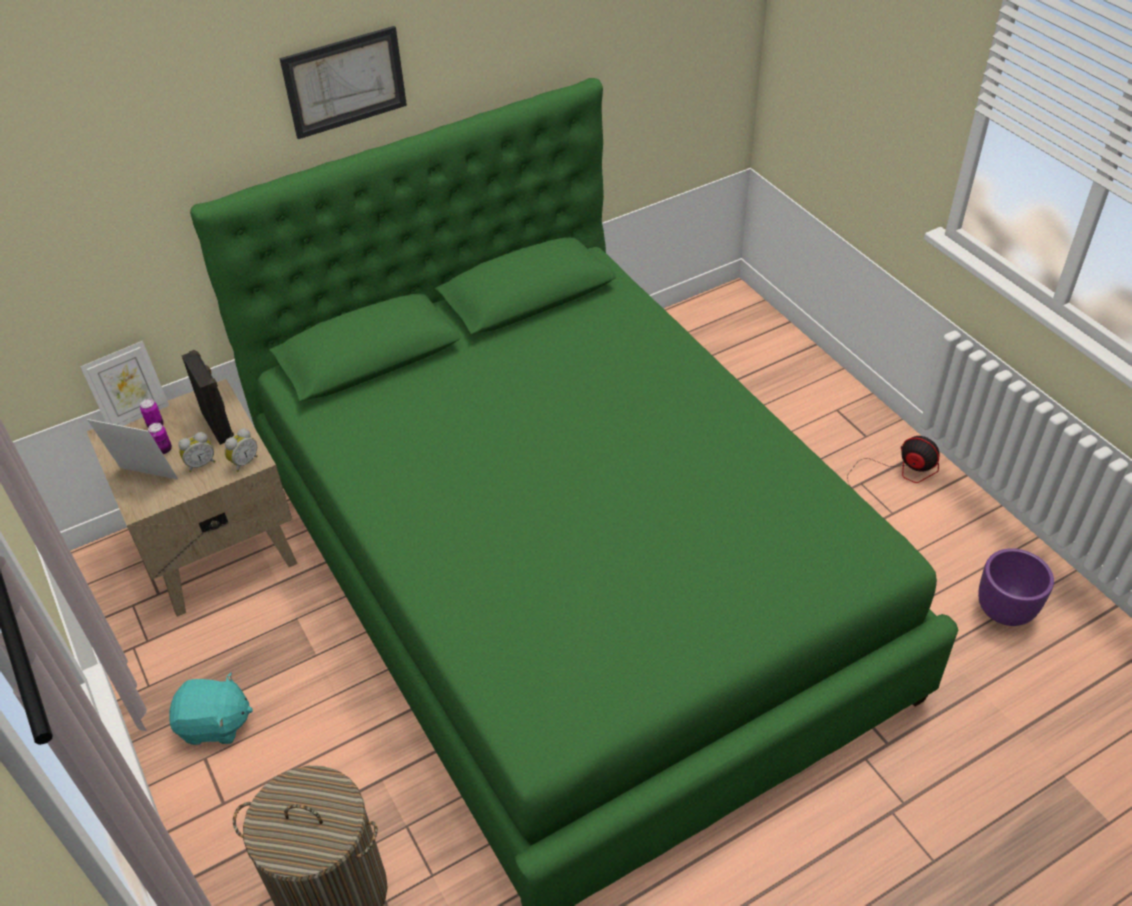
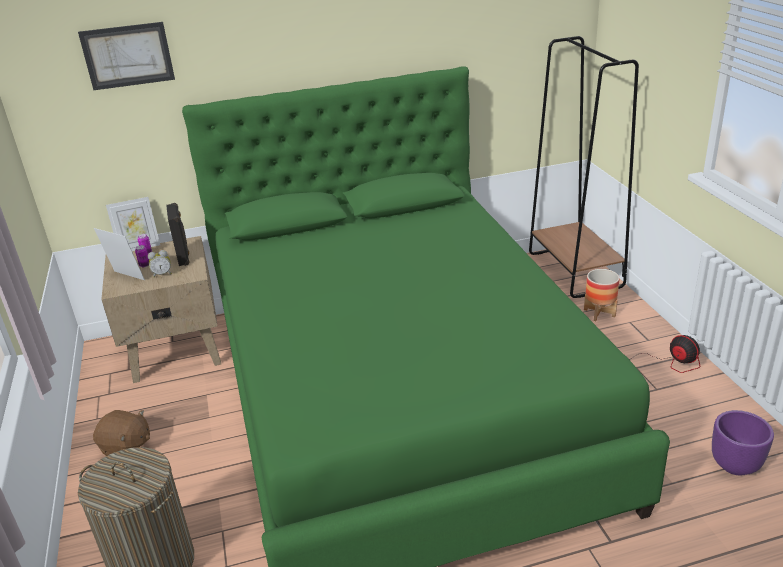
camera: 15 degrees right, 15 degrees down
(215, 724) = (126, 447): turquoise plush toy -> brown plush toy
(244, 462) = (188, 276): alarm clock -> none
(345, 82) = (293, 43): picture -> picture (128, 55)
(745, 330) = (575, 271): none -> clothes rack
(794, 399) = (599, 313): none -> planter

